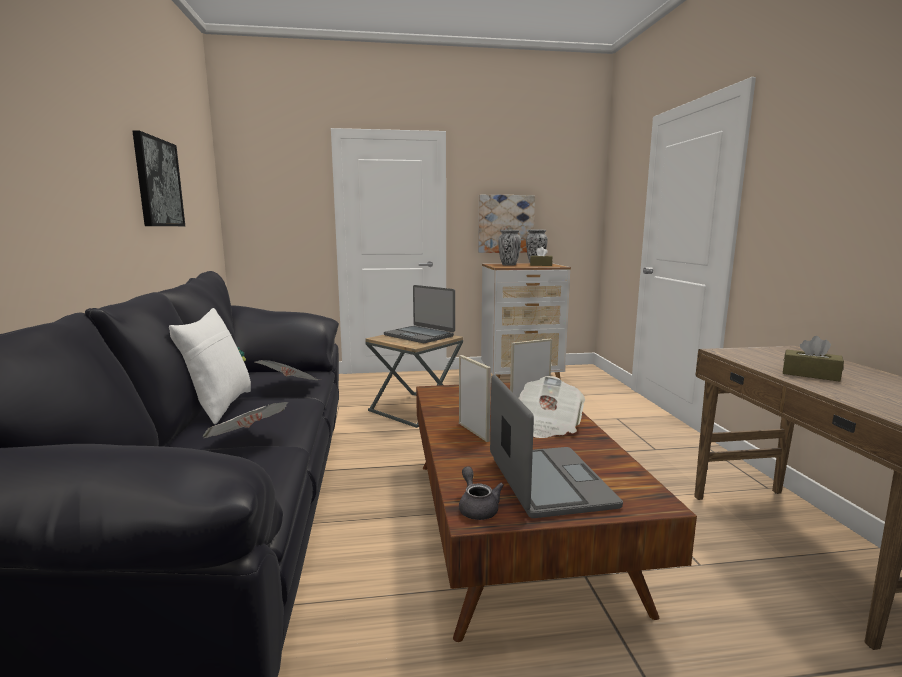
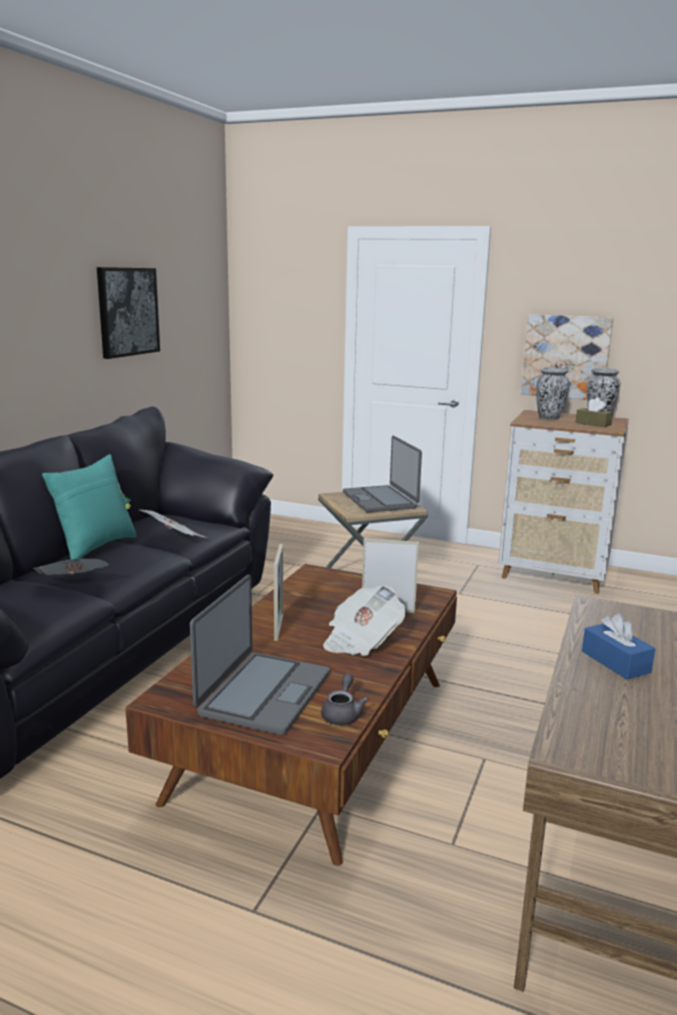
camera: 30 degrees right, 5 degrees up
(219, 407) = (95, 548): white pillow -> turquoise pillow
(477, 507) = (174, 693): grey teapot -> grey teapot (342, 713)
(810, 374) = (615, 662): brown tissue box -> blue tissue box

